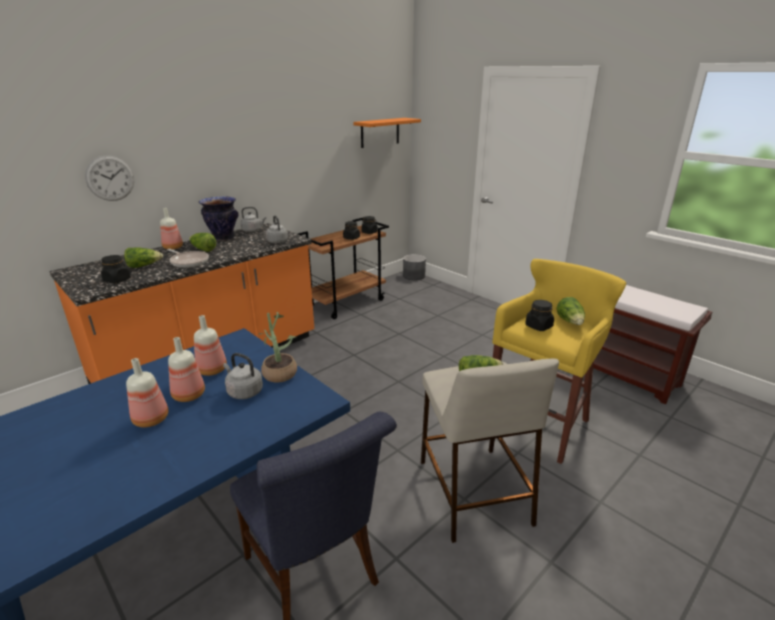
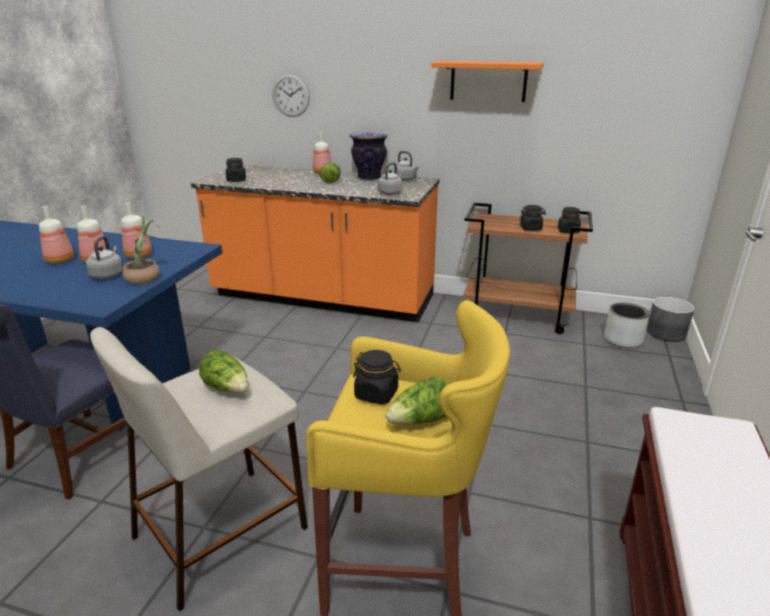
camera: 60 degrees right, 0 degrees up
(144, 266) = (272, 178): lettuce -> none
(188, 262) = (296, 184): frying pan -> none
(380, 132) = (659, 89): orange shelf -> orange shelf (488, 81)
(407, 288) = (623, 340): none -> grey planter

